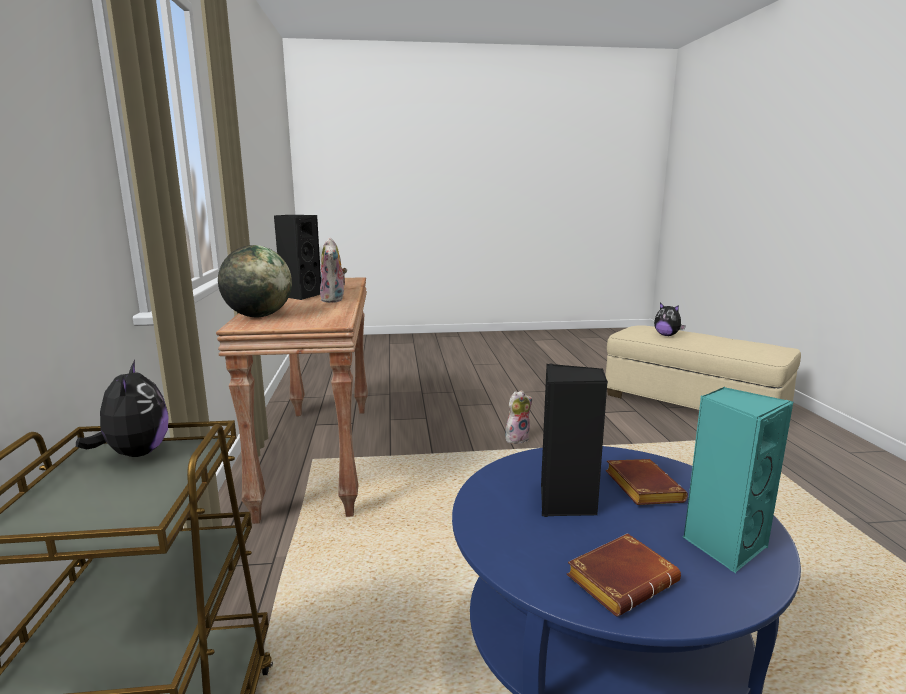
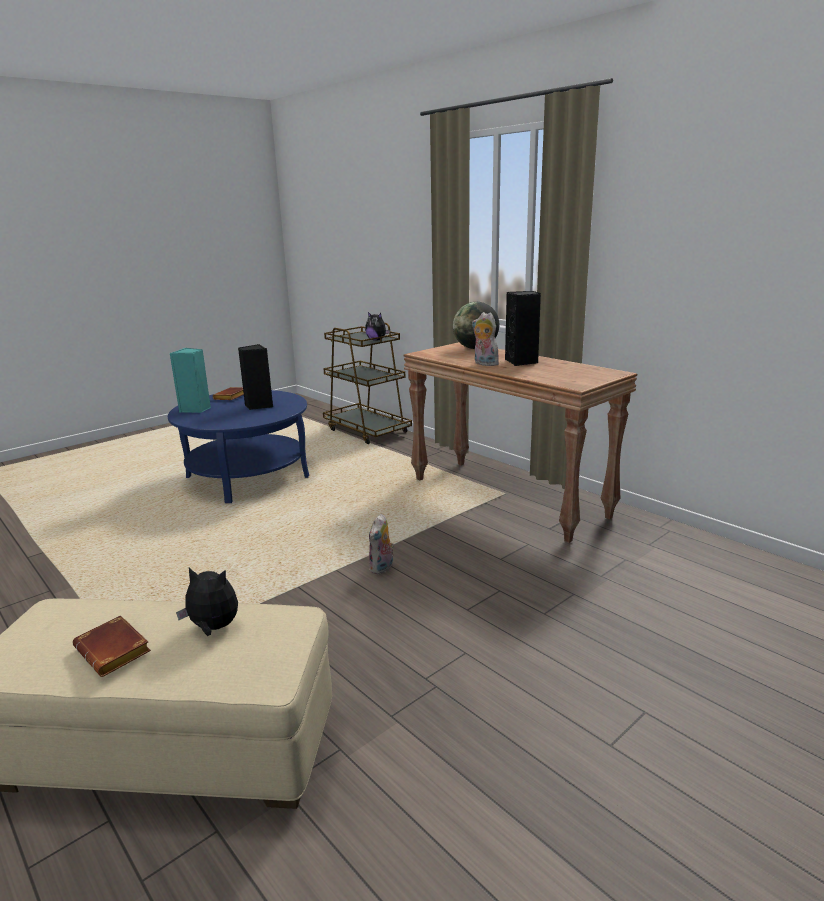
camera: 145 degrees right, 5 degrees up
(640, 487) = (229, 416): brown book -> brown book (116, 651)

